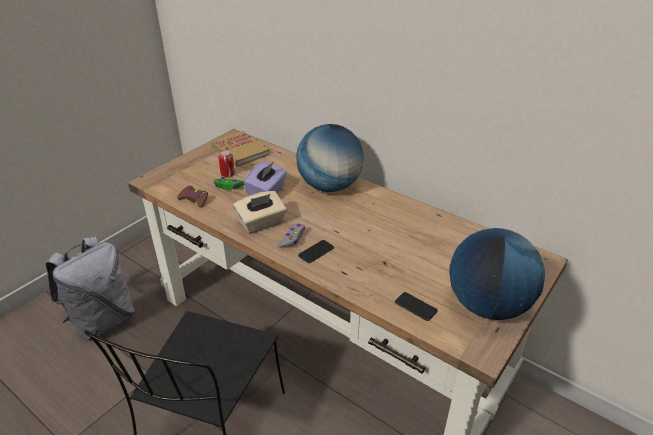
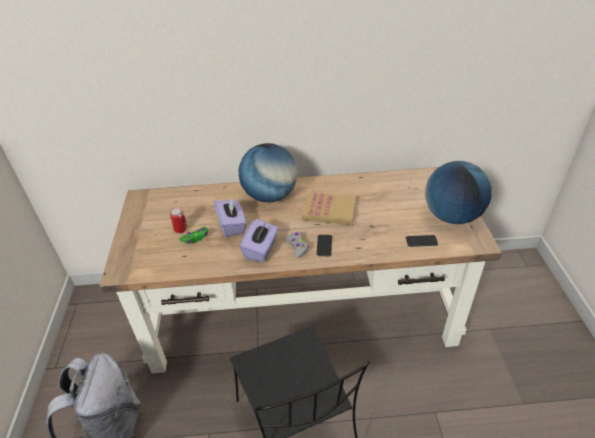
camera: 40 degrees left, 5 degrees up
(194, 199) = (183, 264): brown game controller -> none
(240, 151) = (162, 205): book -> book (329, 210)
(261, 223) = (261, 250): beige tissue box -> purple tissue box

